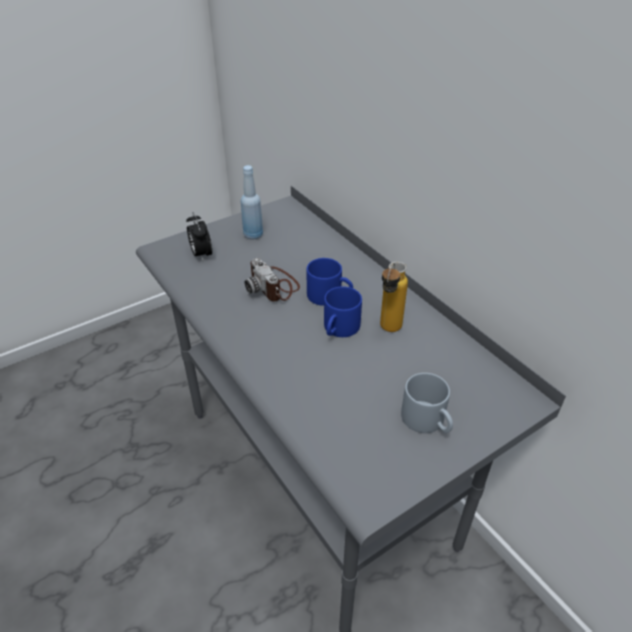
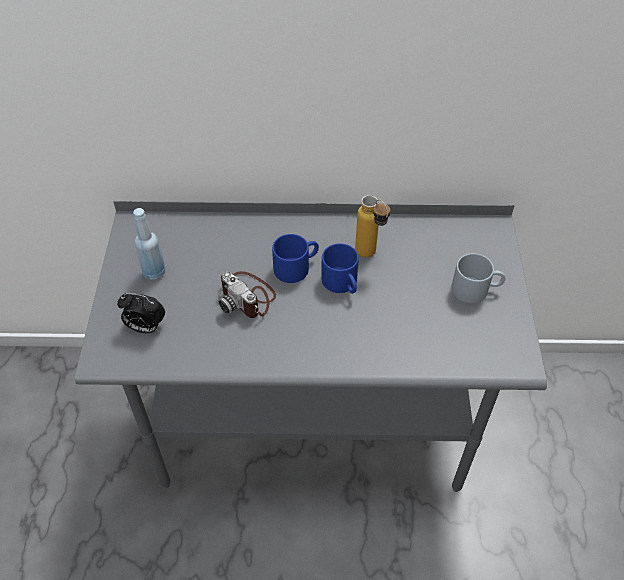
camera: 55 degrees left, 10 degrees up
(274, 286) = (248, 297): camera -> camera turned 45 degrees clockwise

